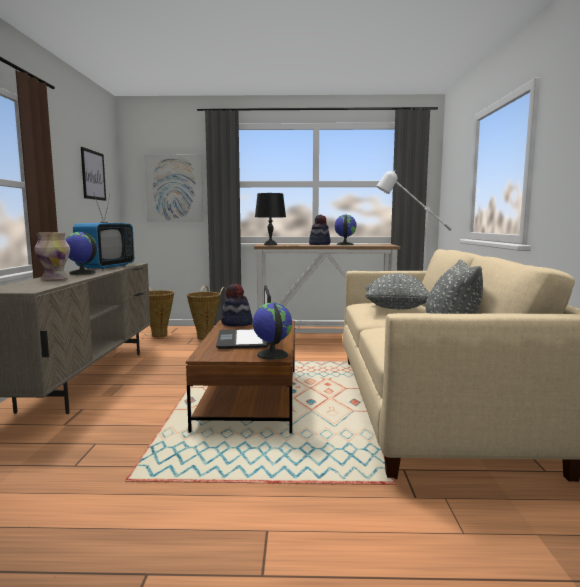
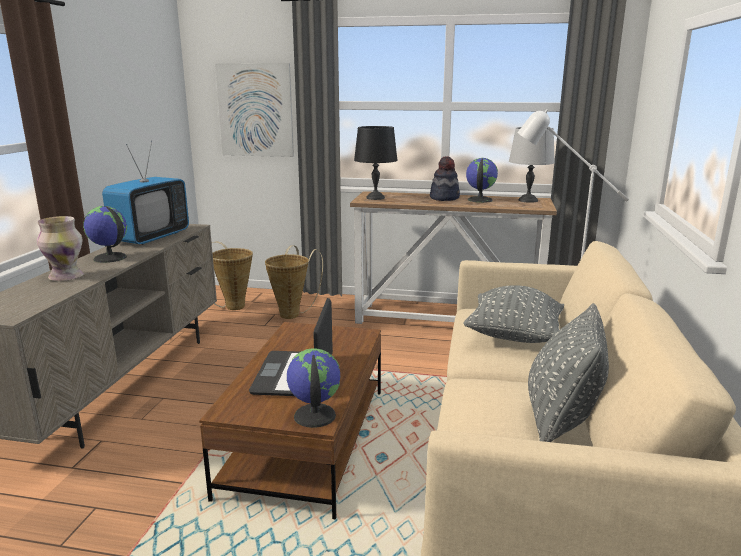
camera: 10 degrees right, 10 degrees up
(93, 175) = (142, 103): picture -> none
(236, 324) = (301, 334): hat -> none
(377, 244) = (528, 200): none -> grey table lamp

